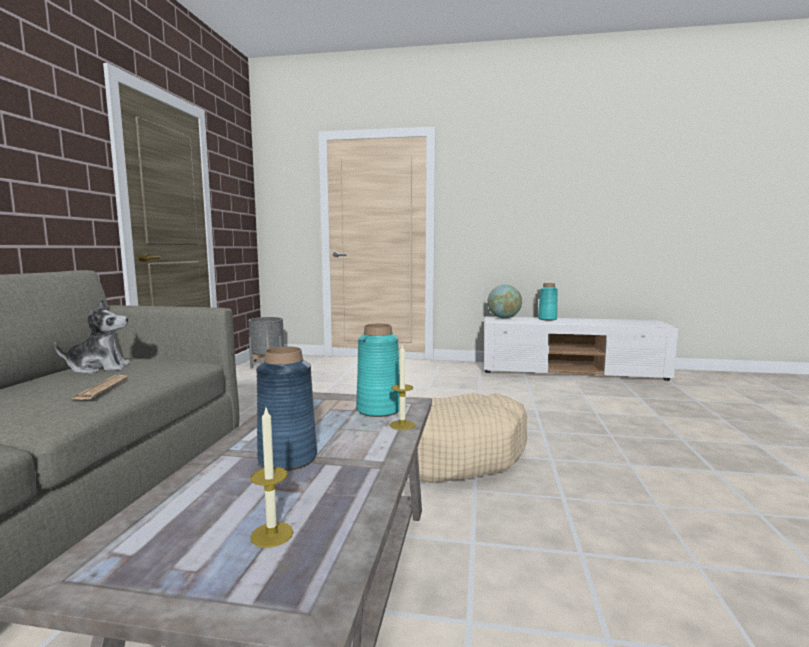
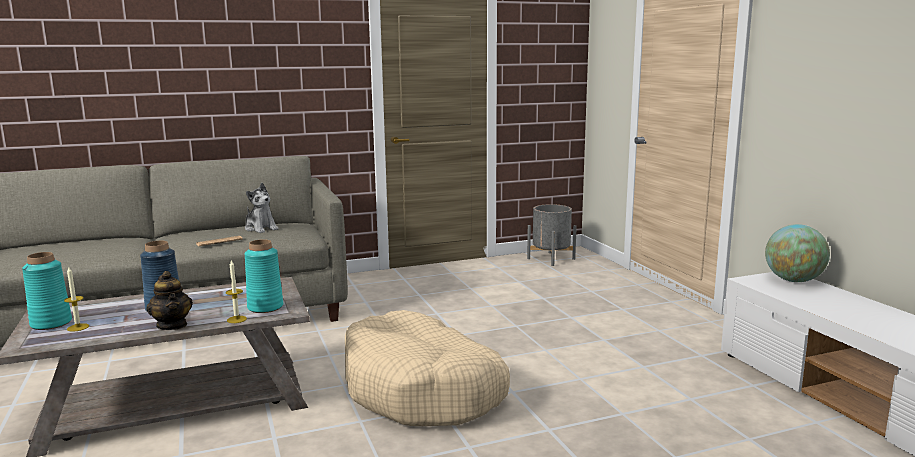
camera: 60 degrees right, 5 degrees up
(374, 458) = (172, 325): none -> teapot
(547, 319) = (857, 303): turquoise vase -> turquoise vase (51, 323)

